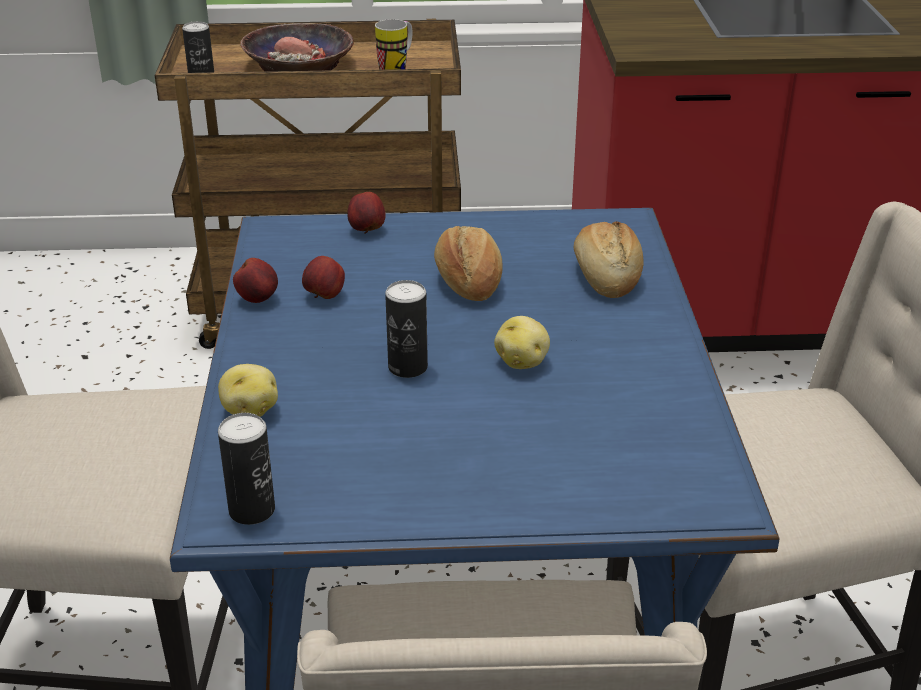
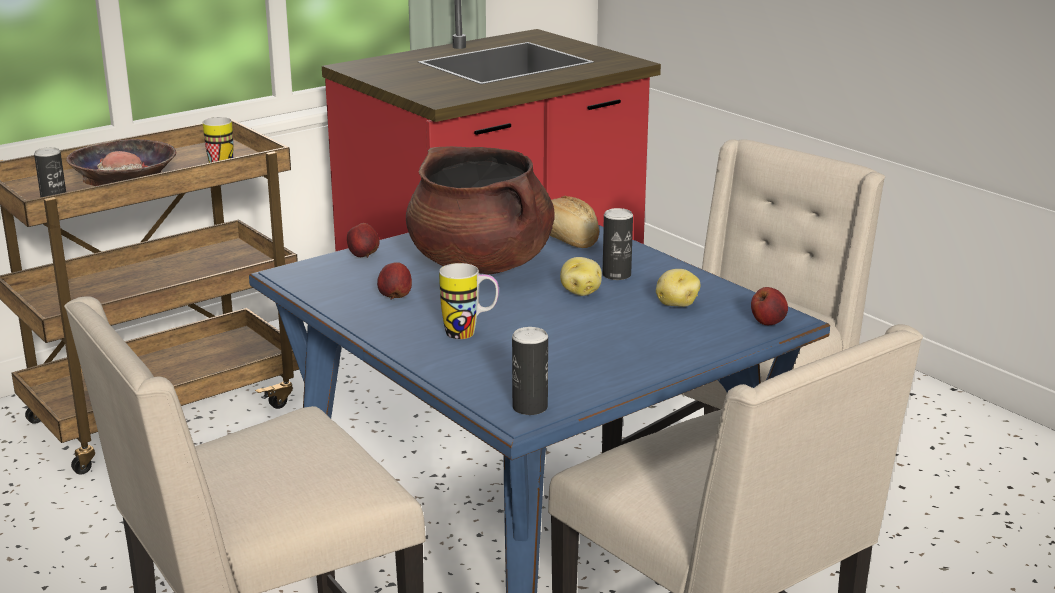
camera: 35 degrees left, 10 degrees down
(250, 410) = (445, 365): potato -> potato (676, 304)
(258, 299) = (349, 312): apple -> apple (767, 323)
(330, 376) = (470, 334): none -> mug
(407, 367) = (513, 315): can -> can (616, 275)
(468, 282) = (481, 264): bread -> brown cooking pot

